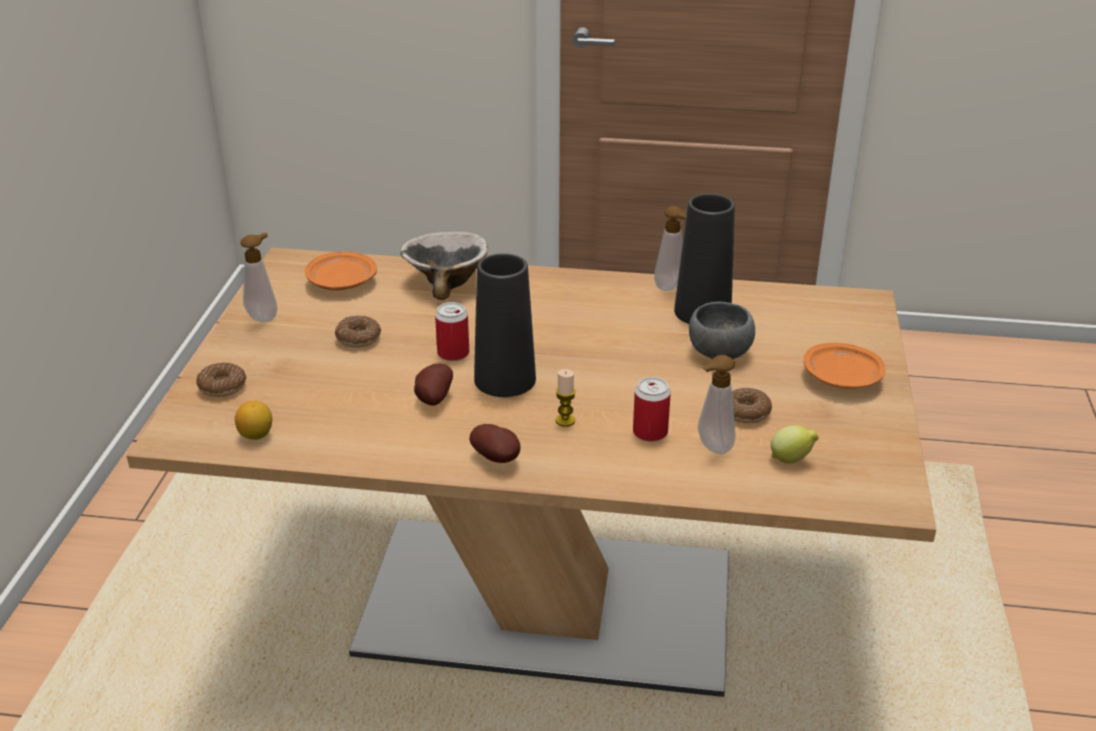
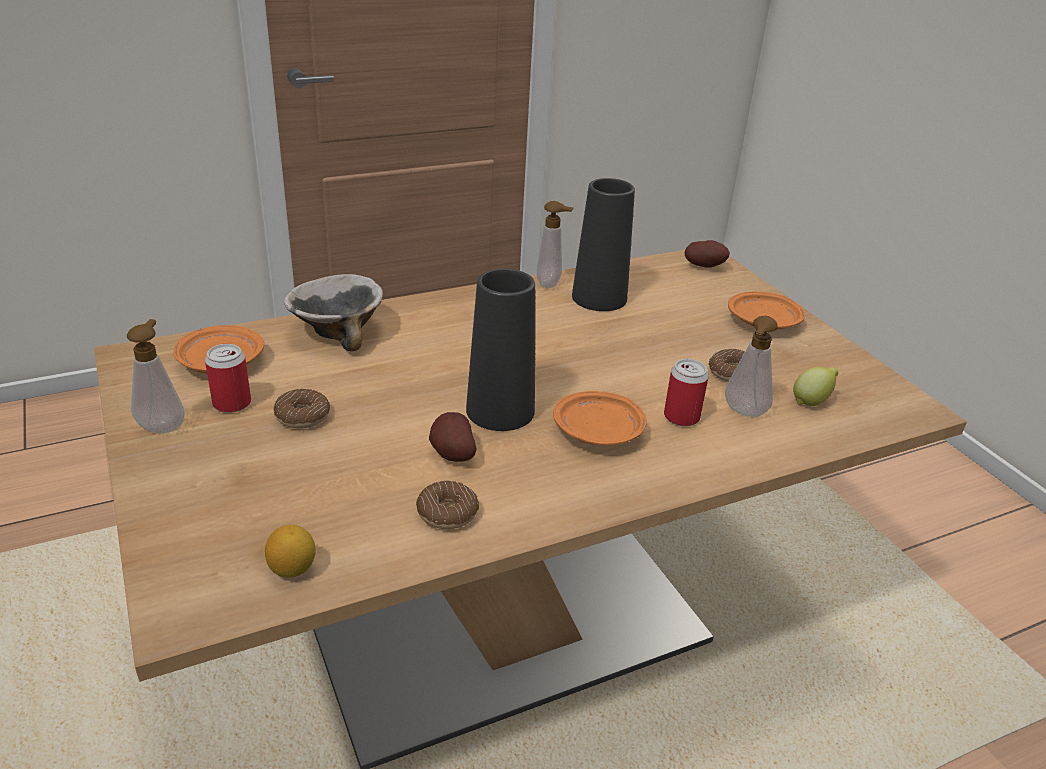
camera: 35 degrees left, 0 degrees up
(222, 386) = (189, 525): donut -> donut (447, 513)
(453, 353) = (421, 401): can -> can (232, 403)
(498, 458) = (582, 493): potato -> potato (704, 266)
(565, 420) = (599, 432): candle -> orange plate
(718, 352) = (650, 328): grey bowl -> none

